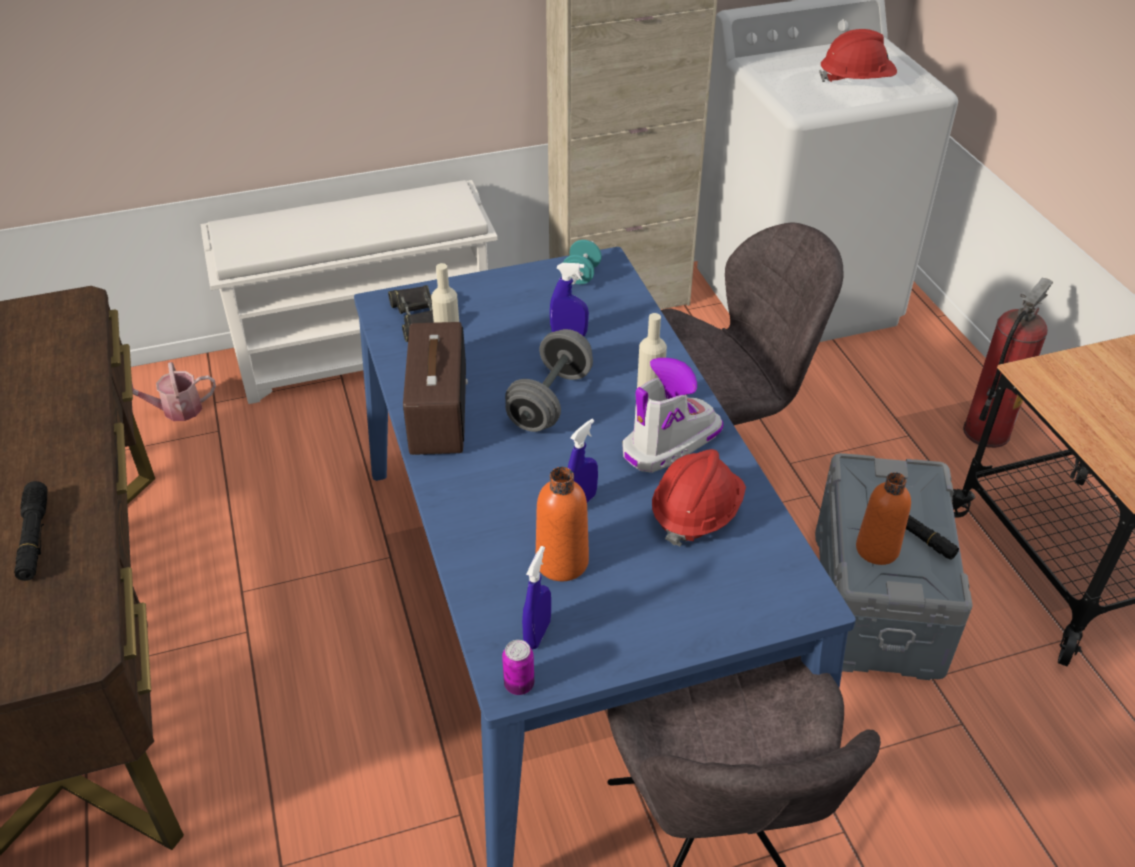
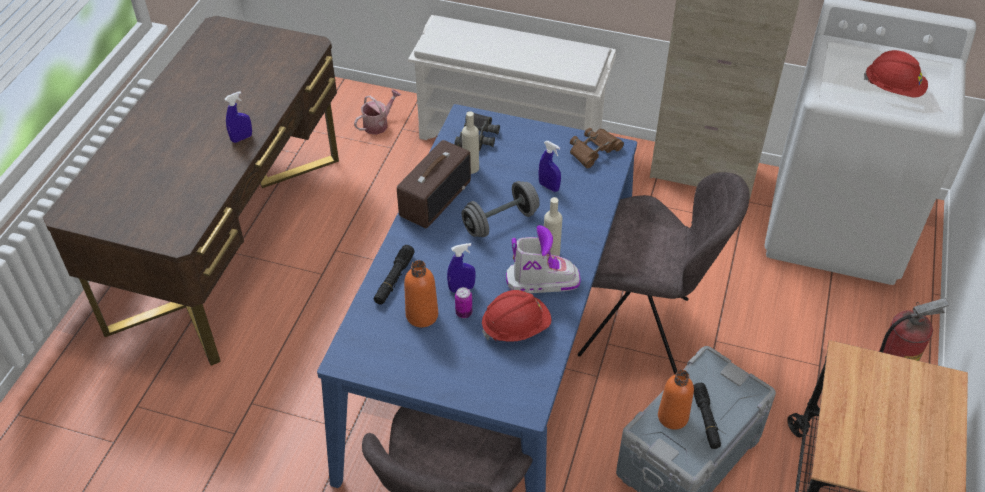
camera: 35 degrees right, 5 degrees up
(34, 538) = (199, 172): black flashlight -> black flashlight (394, 279)
(176, 410) = (378, 124): watering can -> watering can turned 120 degrees clockwise
(519, 684) = (345, 364): can -> can (464, 313)
(537, 634) = (376, 344): blue spray bottle -> blue spray bottle (242, 138)
(581, 275) = (593, 150): turquoise dumbbell -> brown binoculars

